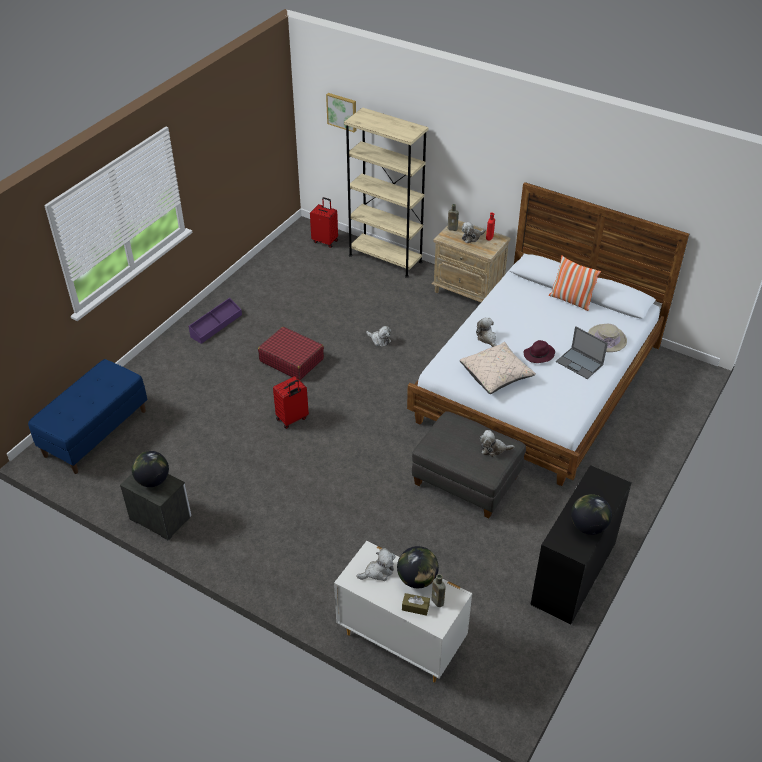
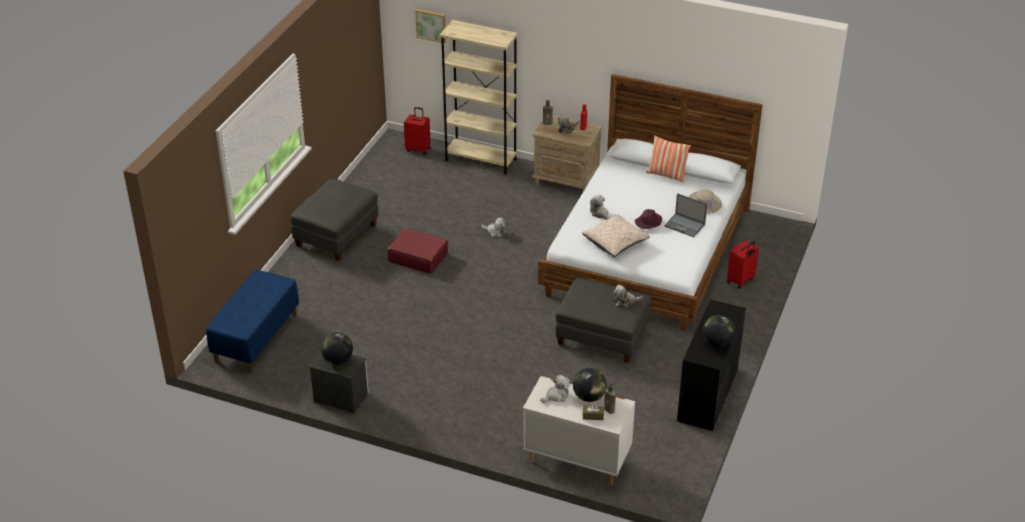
camera: 10 degrees left, 5 degrees down
(216, 325) = (337, 235): purple storage box -> grey ottoman
(292, 419) = (434, 306): red suitcase -> red suitcase (740, 281)

